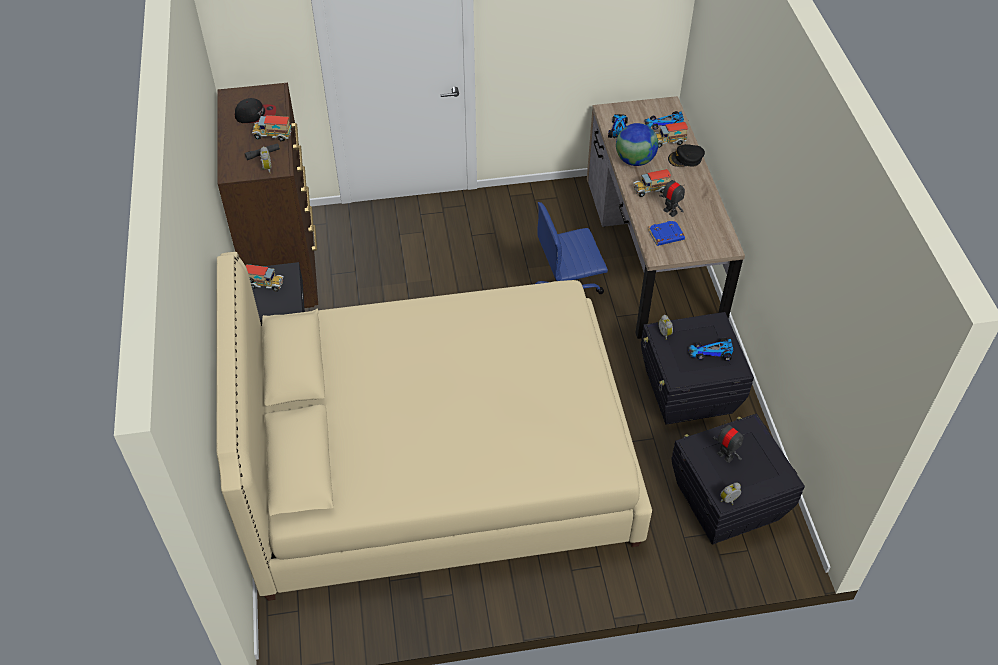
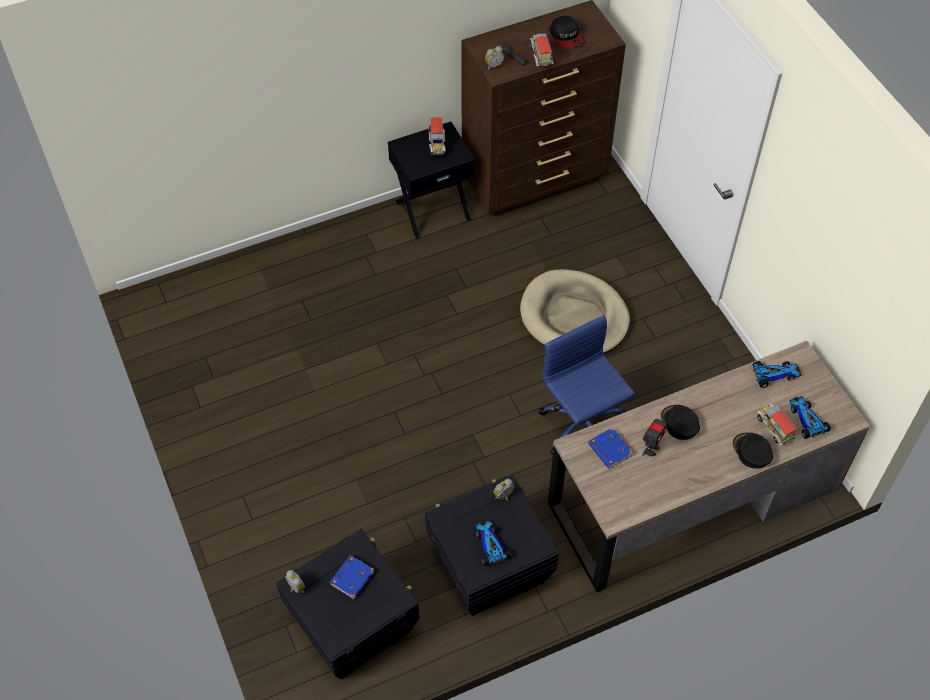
camera: 75 degrees right, 5 degrees up
(439, 462) = (338, 362): beige bed -> none
(453, 278) = (574, 317): none -> beige dog bed
(635, 160) = (725, 399): globe -> none
(650, 190) = (679, 423): toy truck -> black cap
(725, 455) = (351, 577): toy robot -> blue book

